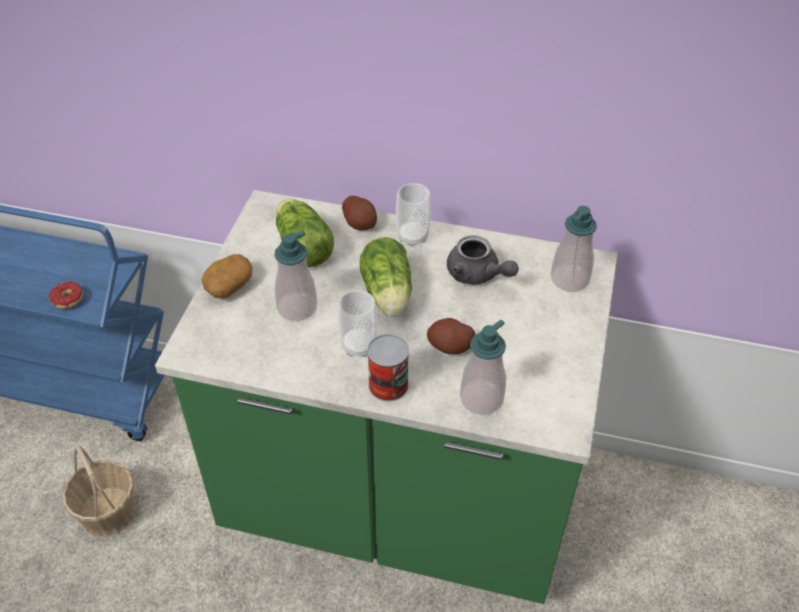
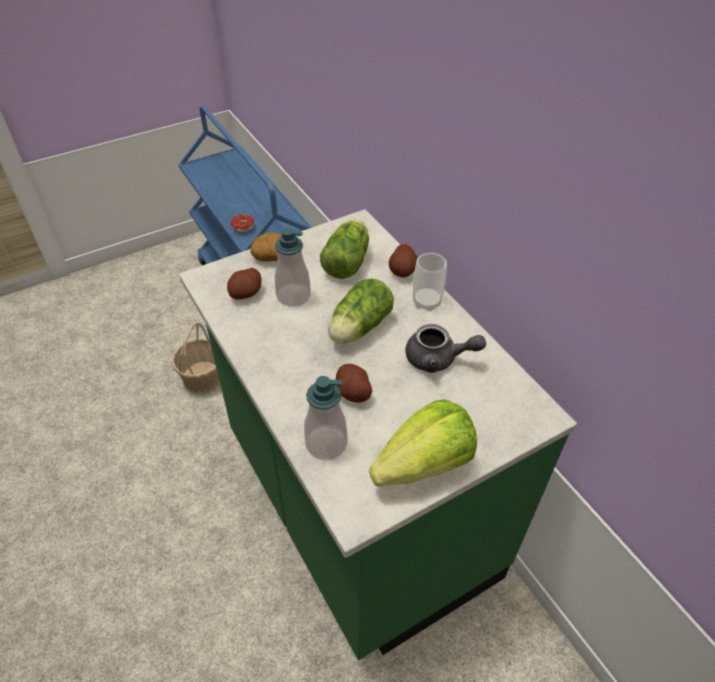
camera: 45 degrees right, 0 degrees up
(250, 335) = (246, 293): none -> potato
(358, 346) = (297, 346): cup -> none
(388, 385) = (280, 385): can -> none
(477, 275) = (438, 359): grey teapot -> grey teapot turned 75 degrees counterclockwise
(565, 357) = (424, 465): none -> lettuce
(569, 279) = (506, 413): soap dispenser -> none

